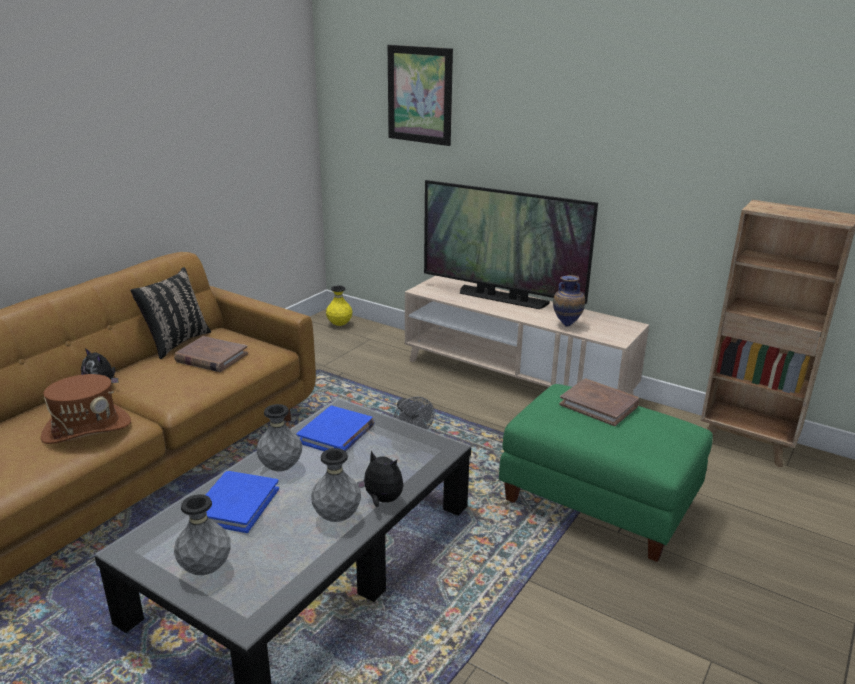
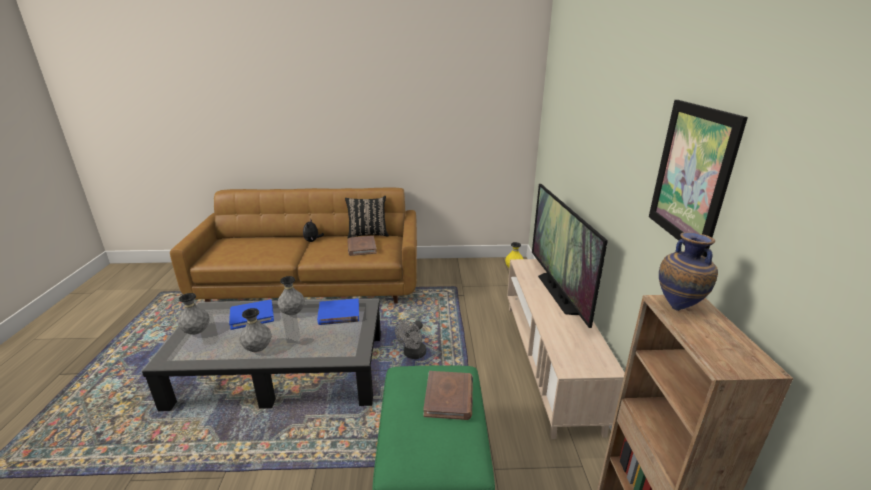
camera: 55 degrees right, 0 degrees up
(87, 429) = (271, 253): brown hat -> none
(382, 500) = (283, 357): plush toy -> none
(419, 95) = (568, 118): picture -> picture (691, 175)
(566, 324) = (557, 335): vase -> vase (678, 307)

